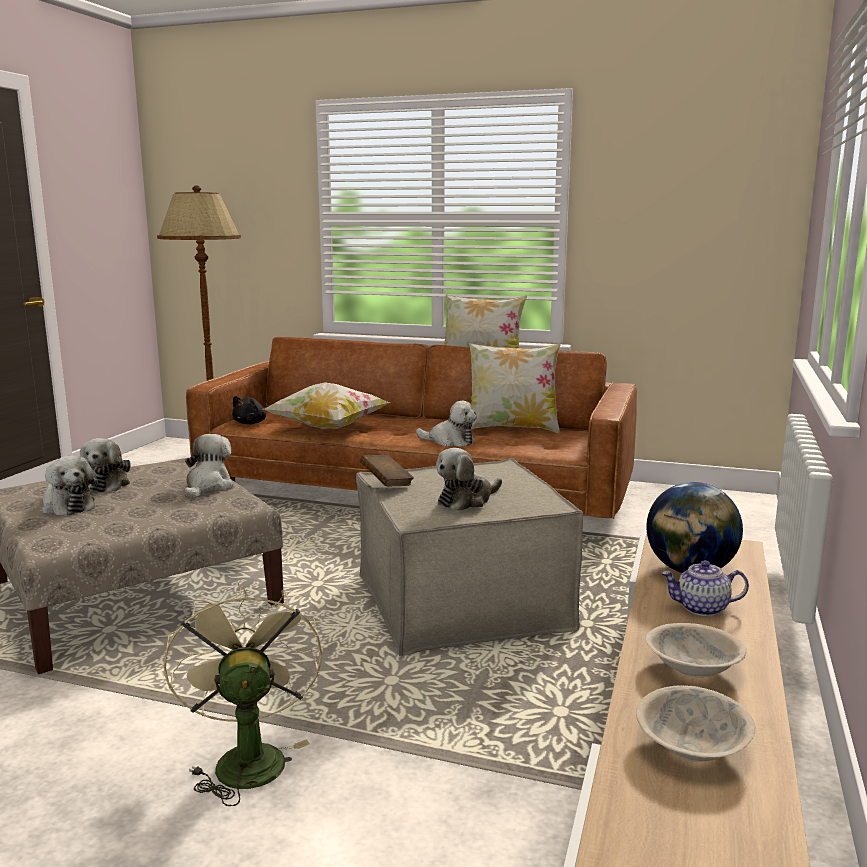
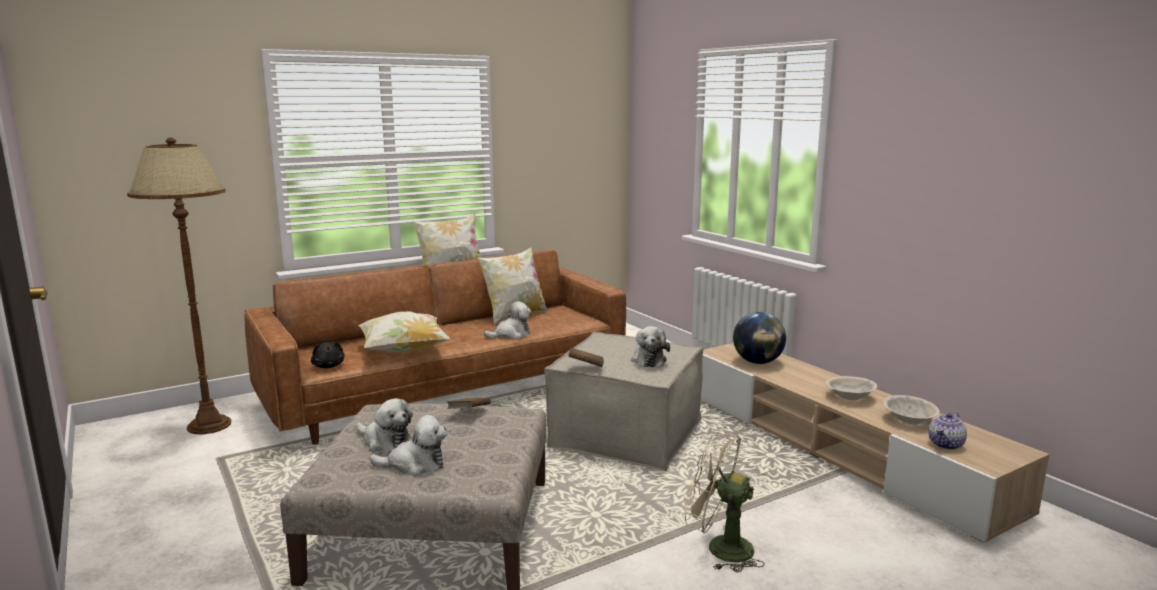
camera: 50 degrees left, 0 degrees up
(208, 487) = (469, 413): plush toy -> brown book
(701, 608) = (798, 375): teapot -> teapot (946, 445)

